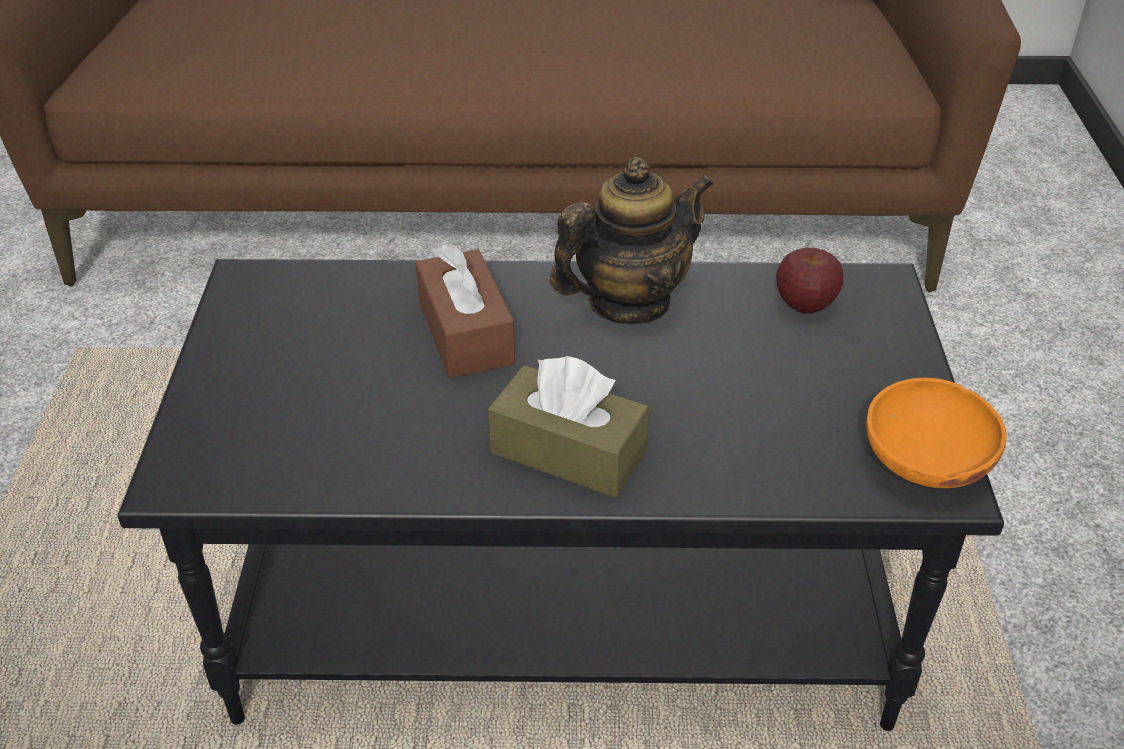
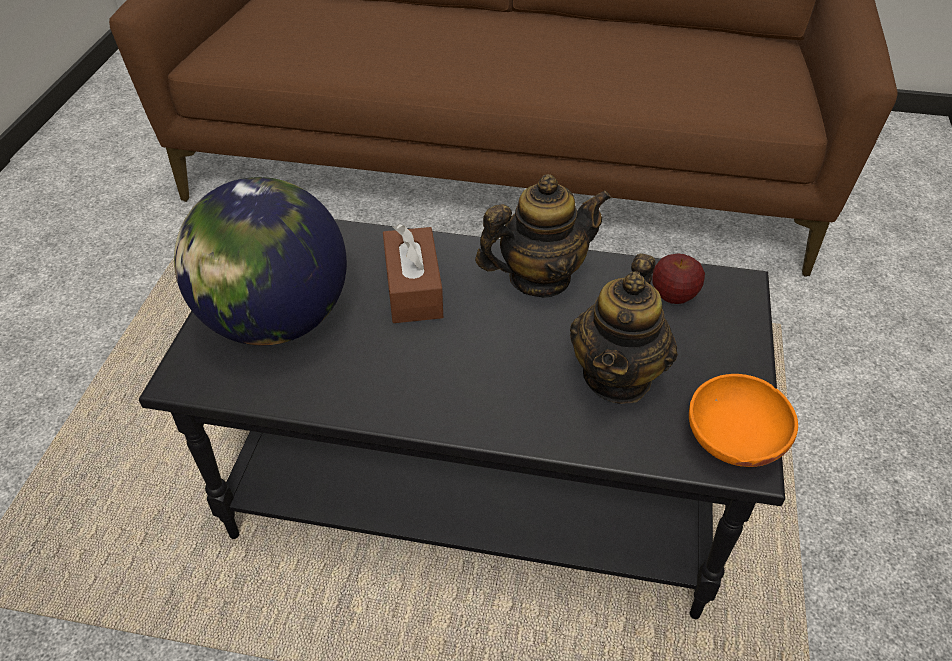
camera: 10 degrees right, 5 degrees up
(288, 394) = (276, 321): none -> globe
(568, 452) = (464, 393): brown tissue box -> none
(760, 407) = (618, 377): none -> teapot

